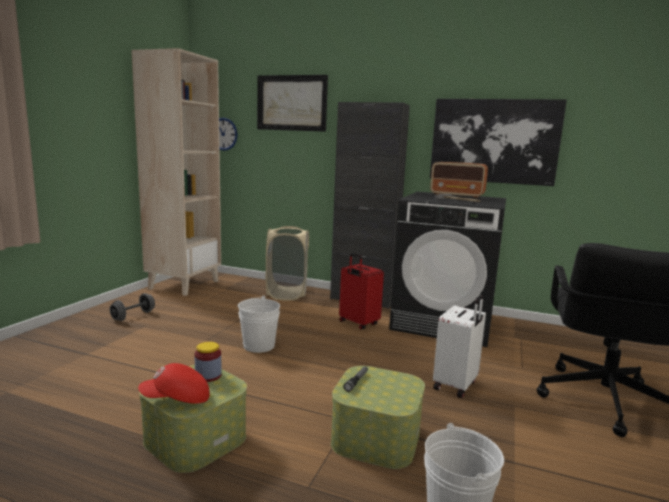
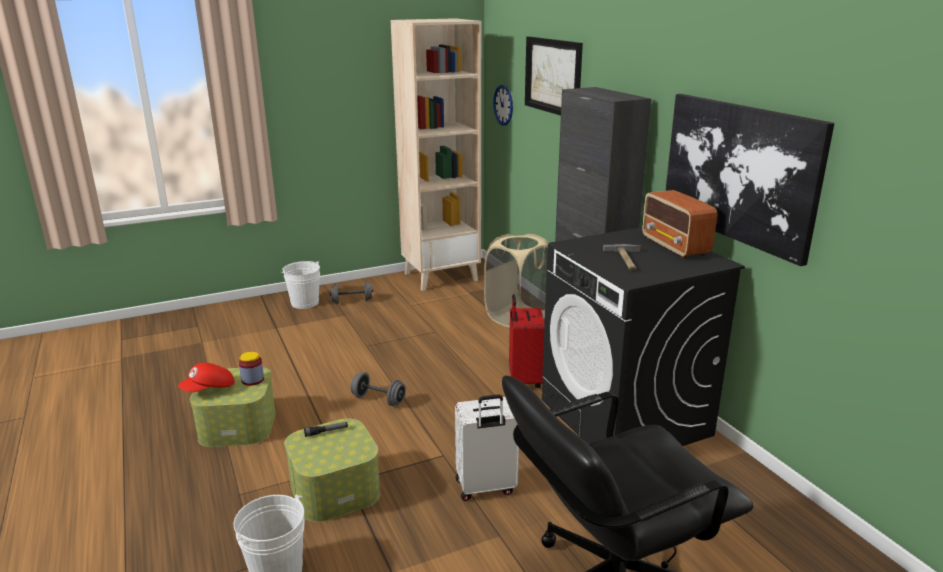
camera: 45 degrees right, 10 degrees up
(176, 399) = (209, 389): red cap -> red cap turned 75 degrees counterclockwise
(259, 345) = (394, 368): white bucket -> white bucket (305, 303)
(288, 368) = (378, 400): none -> grey dumbbell

